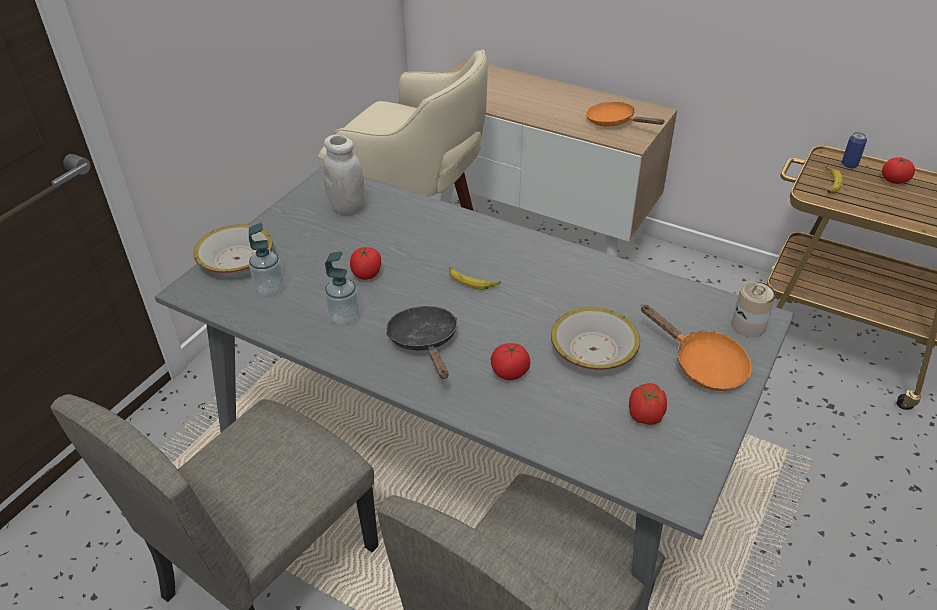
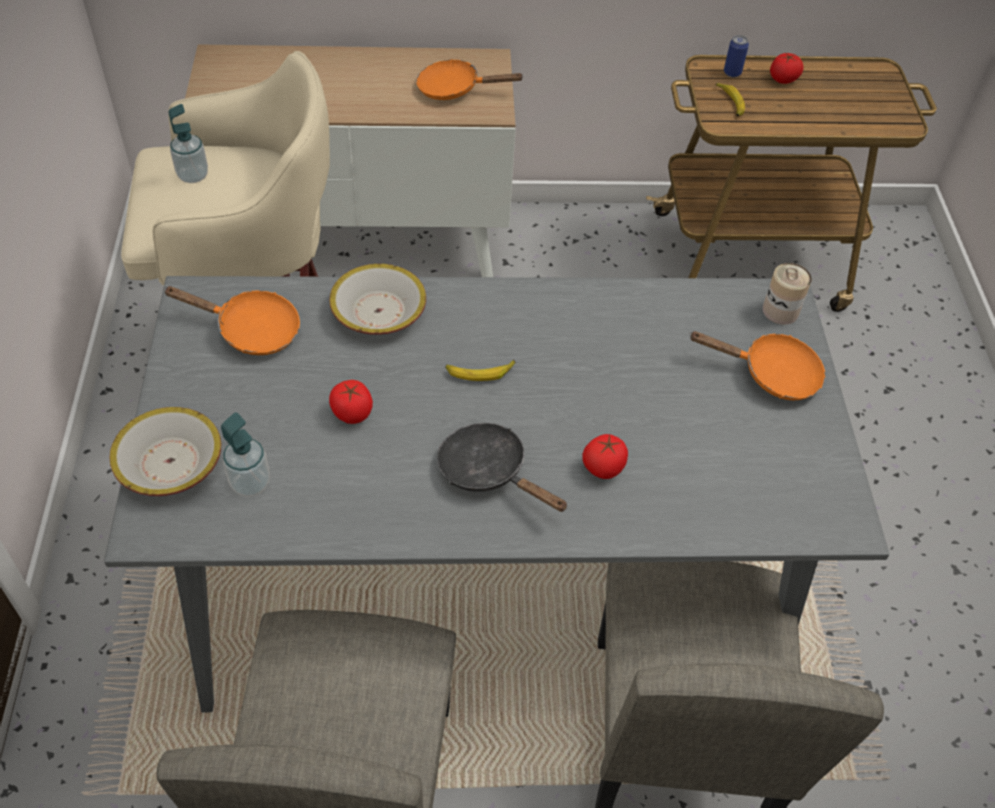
camera: 35 degrees left, 10 degrees up
(344, 317) = (374, 481): soap dispenser -> soap dispenser (193, 176)
(347, 207) = (251, 330): white jar -> orange frying pan
(593, 350) = (663, 403): bowl -> bowl (378, 312)
(645, 415) = (760, 455): tomato -> none

